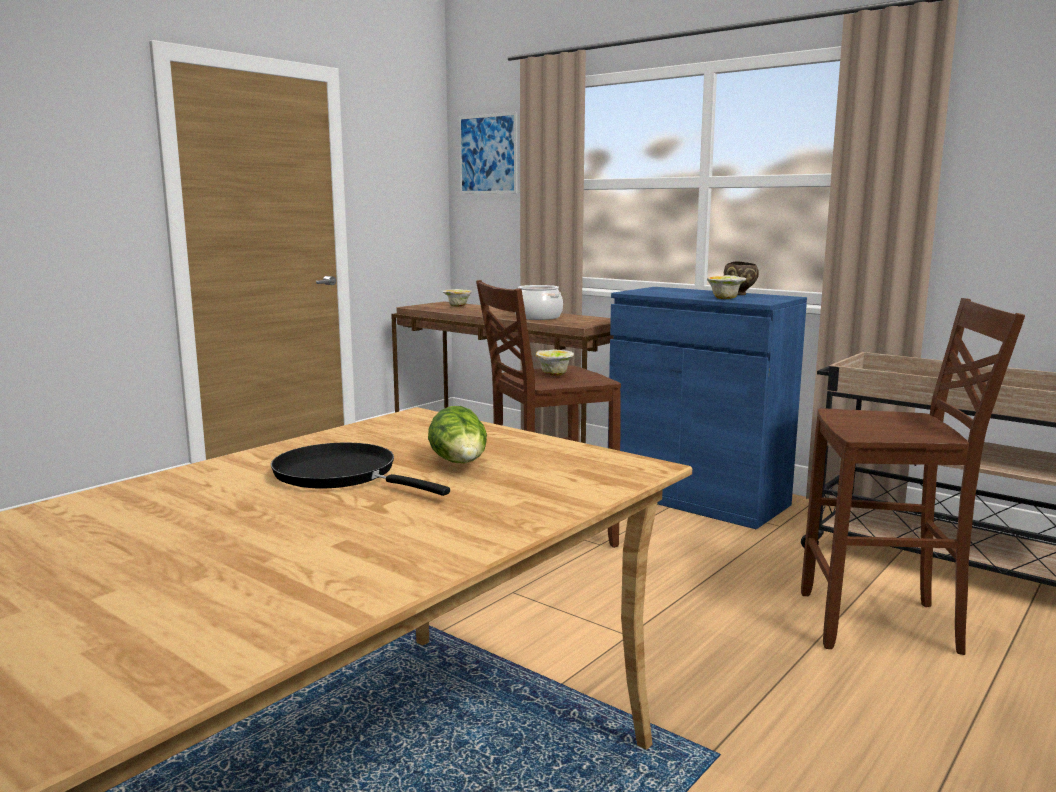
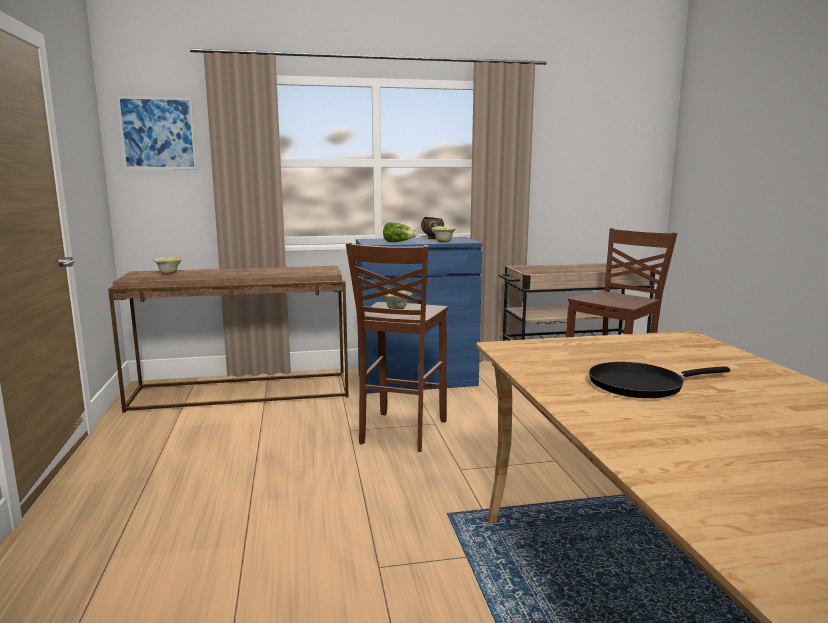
camera: 50 degrees left, 0 degrees up
(461, 464) = (644, 360): lettuce -> lettuce (399, 242)
(537, 317) = (275, 272): cooking pot -> none

